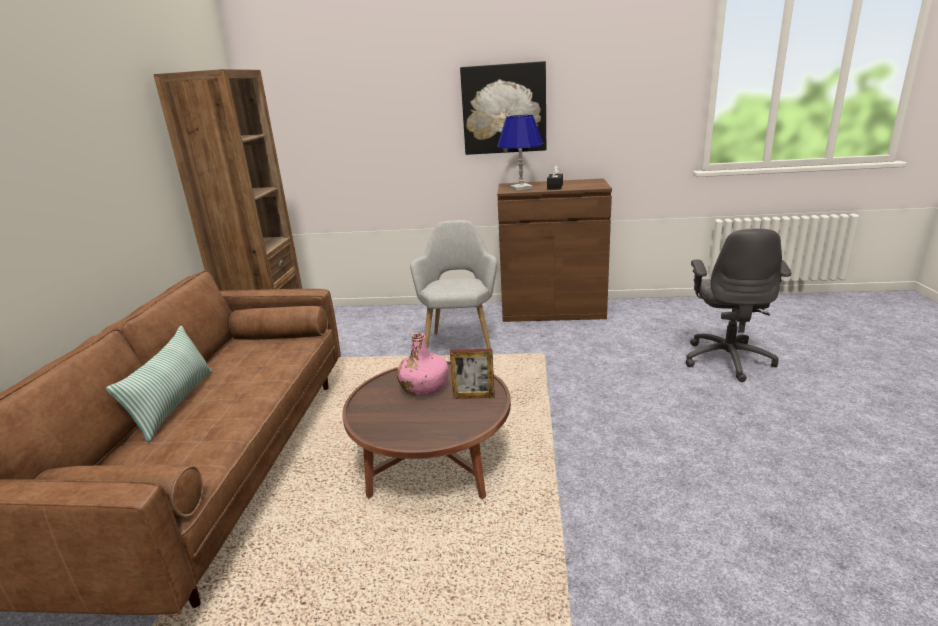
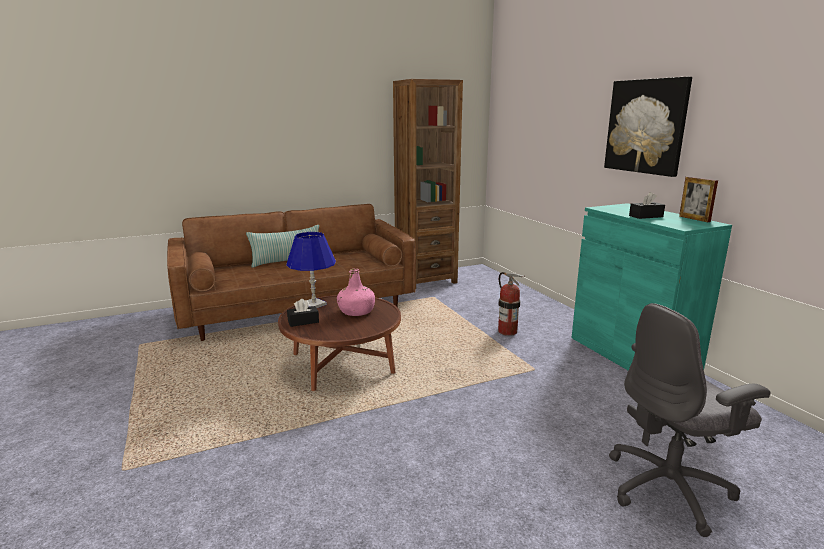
camera: 60 degrees right, 5 degrees down
(417, 431) = (303, 322): none -> black tissue box
(460, 344) = (507, 331): grey armchair -> fire extinguisher
(474, 396) = (356, 328): picture frame -> picture frame (694, 219)
(521, 188) = (620, 209): blue table lamp -> blue table lamp (313, 305)
(552, 310) = (632, 355): brown cabinet -> turquoise cabinet

